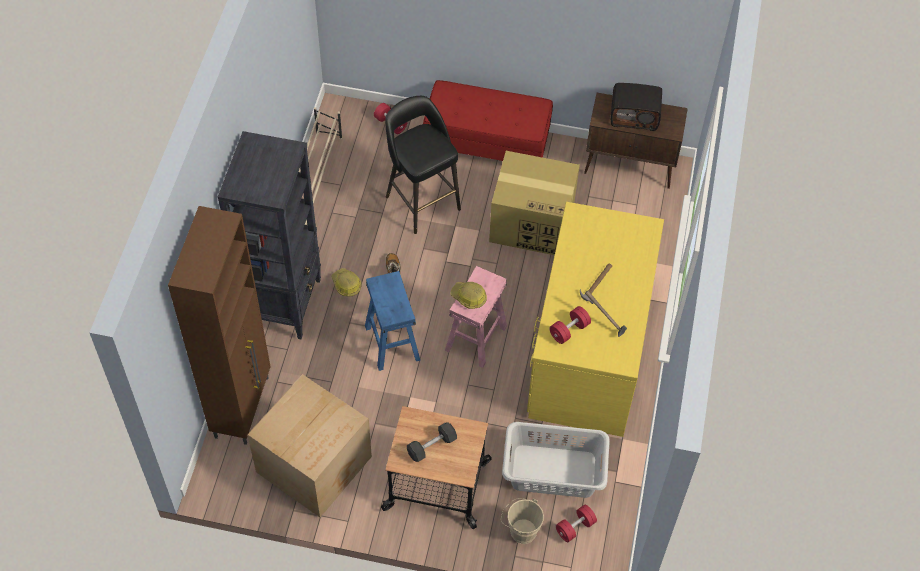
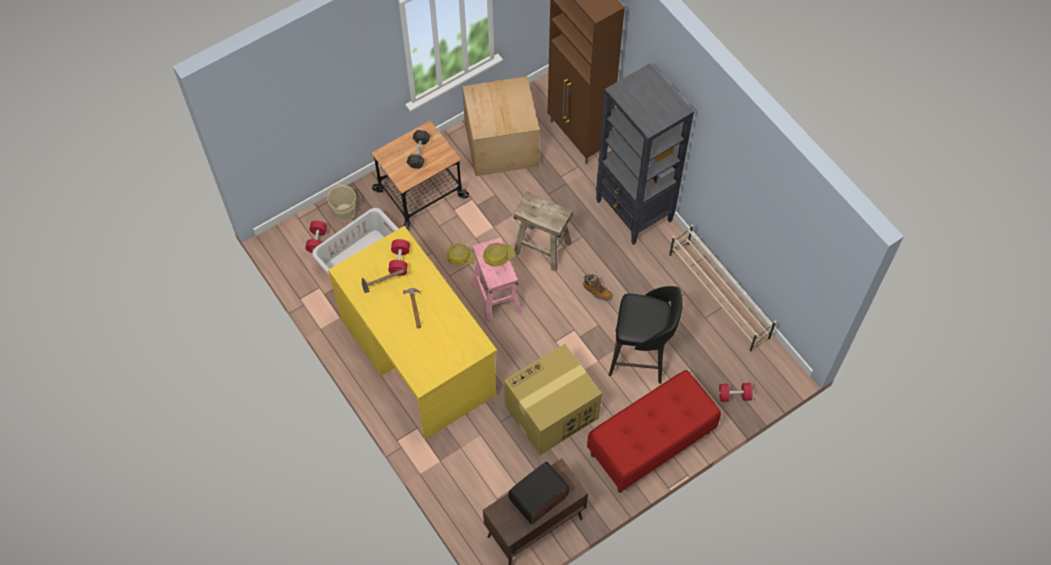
camera: 135 degrees right, 5 degrees up
(346, 285) = (614, 256): hard hat -> hard hat (461, 256)
(393, 342) = (542, 248): blue stool -> beige stool

